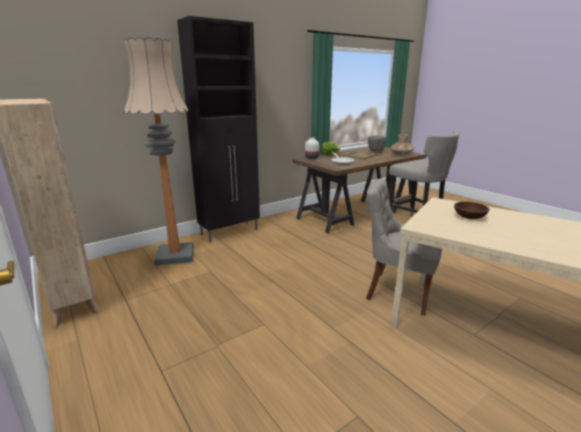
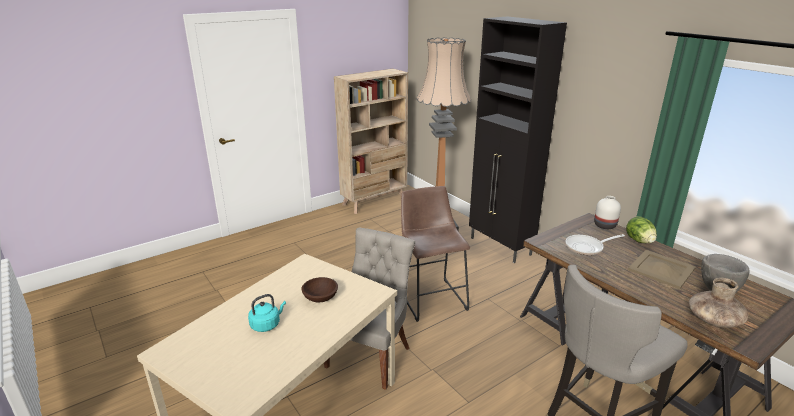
camera: 90 degrees right, 5 degrees up
(307, 263) = (431, 297): none -> brown stool
(530, 233) = (267, 324): none -> turquoise kettle

